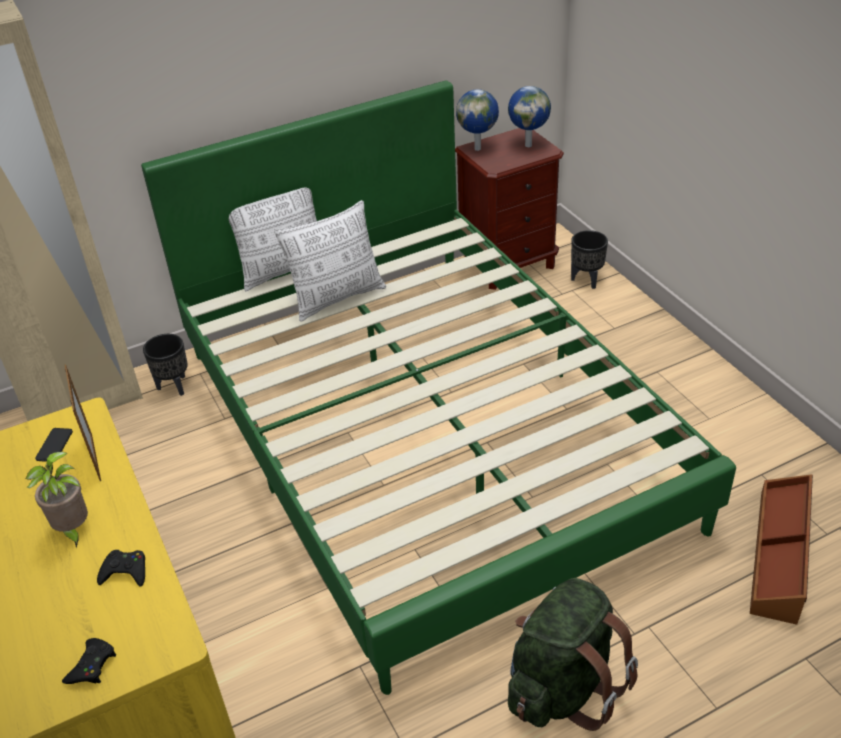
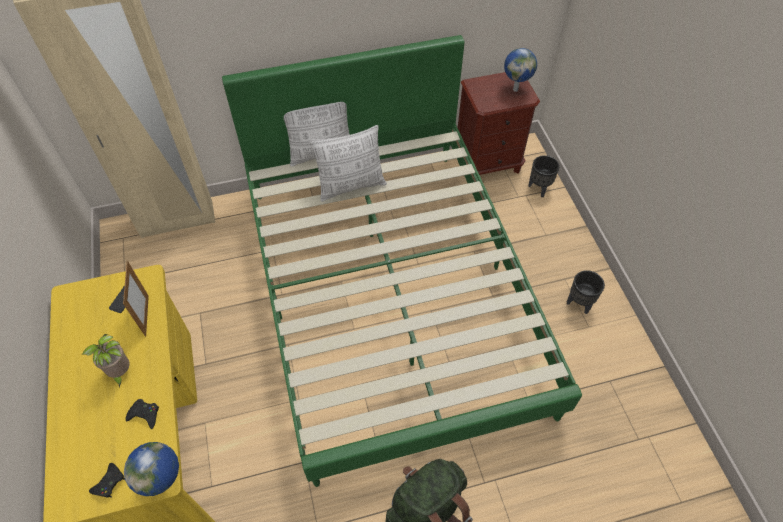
camera: 10 degrees right, 15 degrees up
(174, 387) = (237, 218): black planter -> black planter (579, 304)
(478, 148) = (478, 85): globe -> globe (167, 482)
(780, 555) = (600, 448): brown storage box -> none

